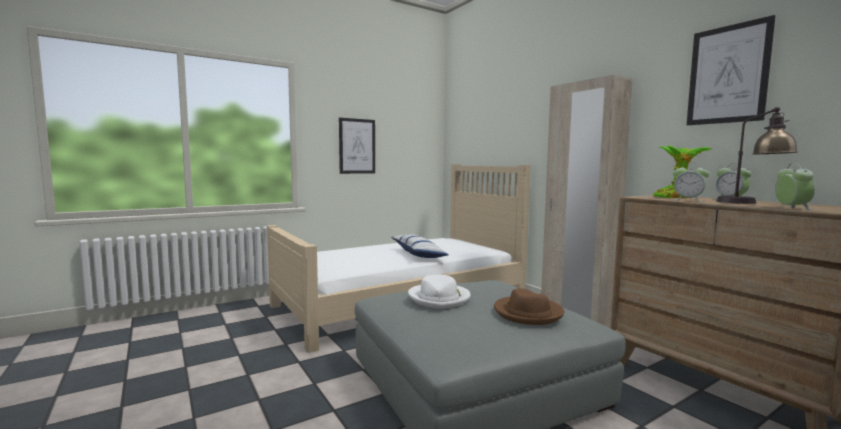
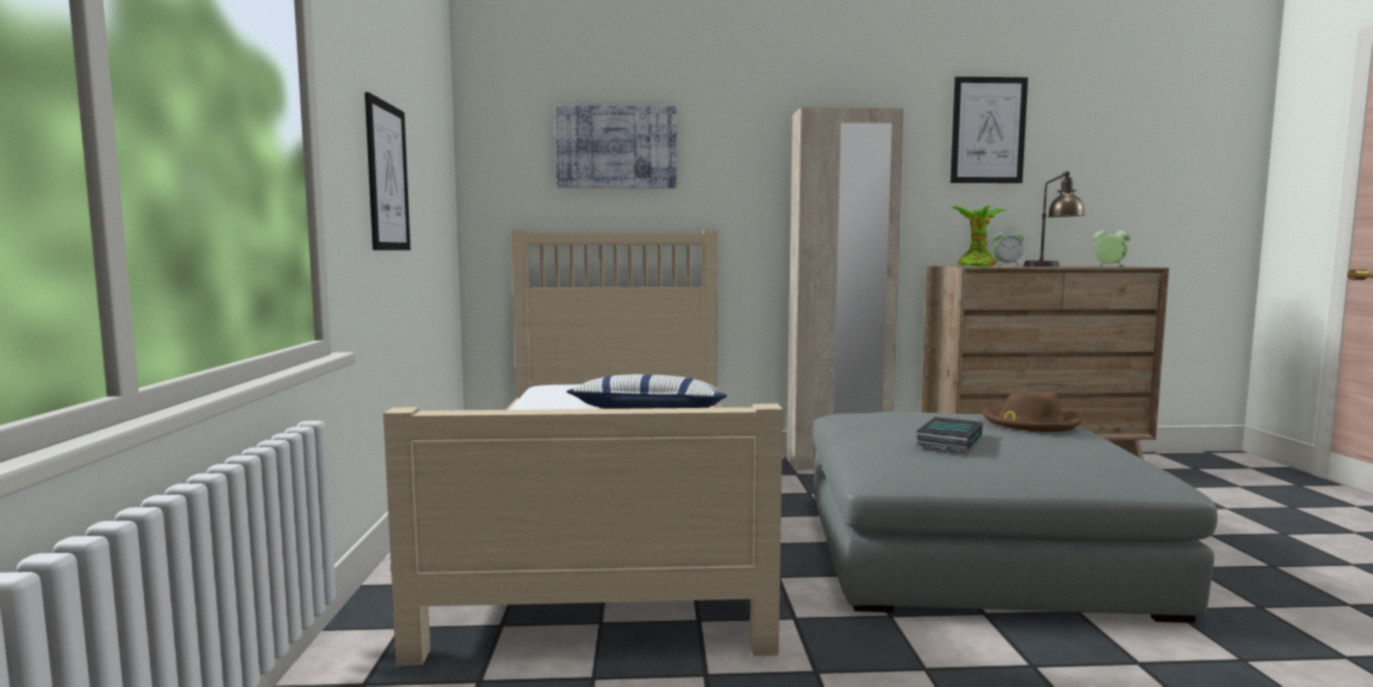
camera: 60 degrees left, 0 degrees up
(439, 298) = (948, 439): white hat -> book
(493, 120) = (616, 147): none -> picture
(688, 200) = (1021, 266): alarm clock -> none

